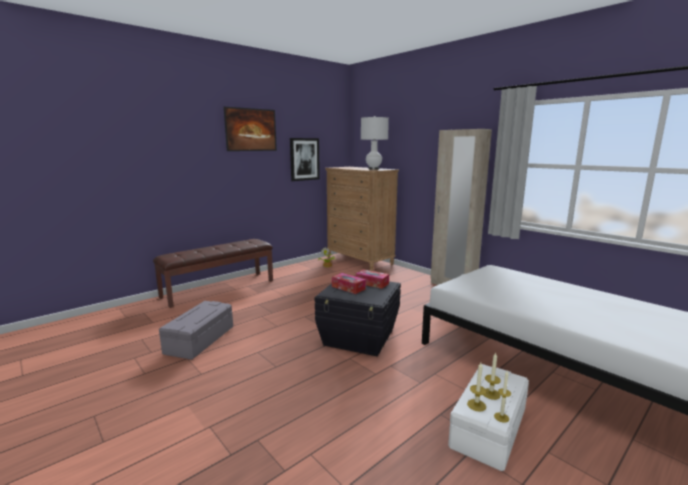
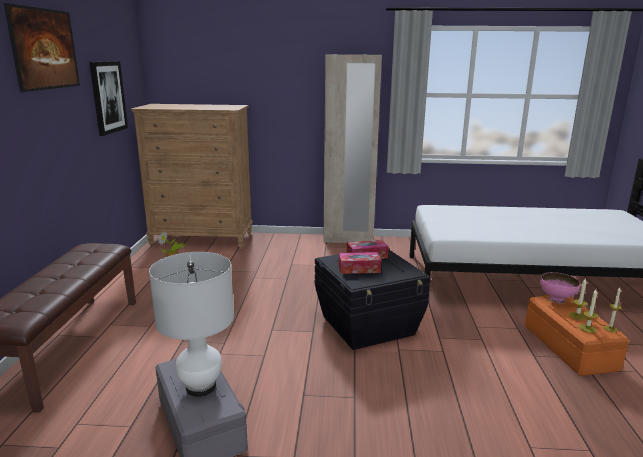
camera: 45 degrees left, 5 degrees up
(373, 169) = (217, 106): white table lamp -> white table lamp (200, 387)
(487, 427) = (568, 347): white storage box -> orange storage box
(502, 375) = (556, 299): none -> pink bowl

